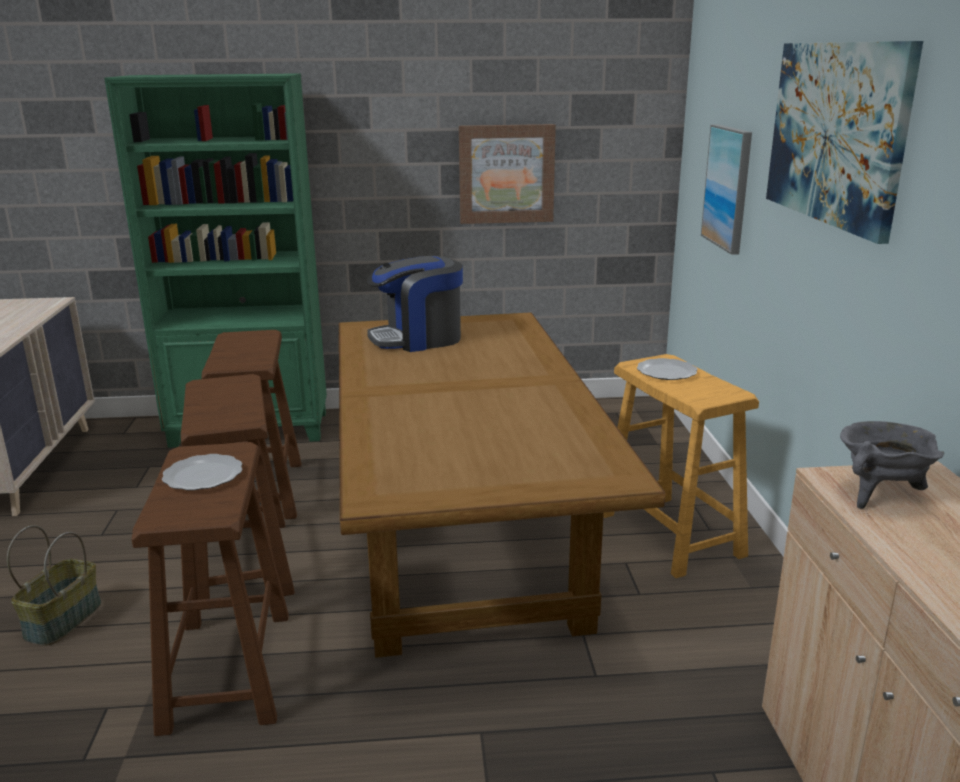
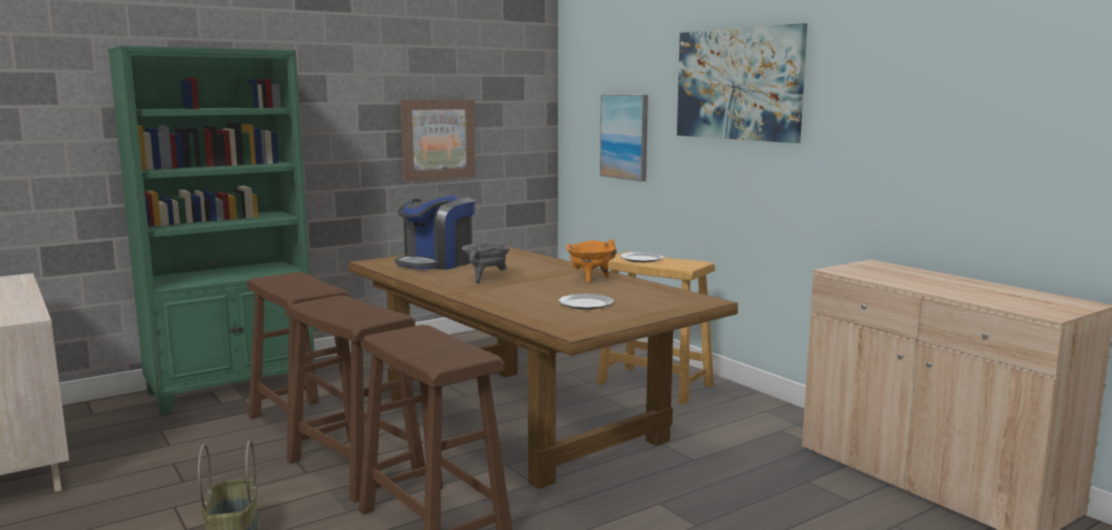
camera: 30 degrees left, 10 degrees down
(202, 476) = (422, 343): plate -> plate (585, 304)
(540, 401) = (590, 279): none -> orange cooking pot
(879, 495) = (868, 272): grey cooking pot -> grey cooking pot (486, 278)

